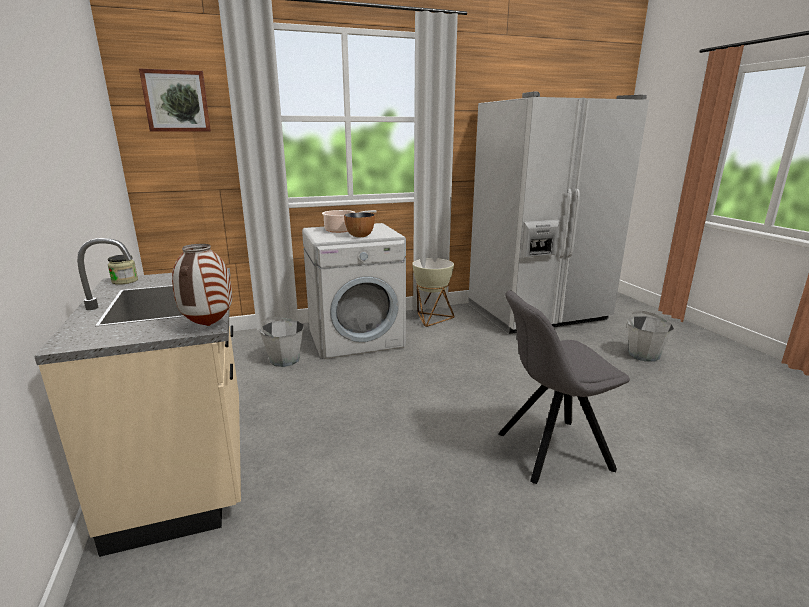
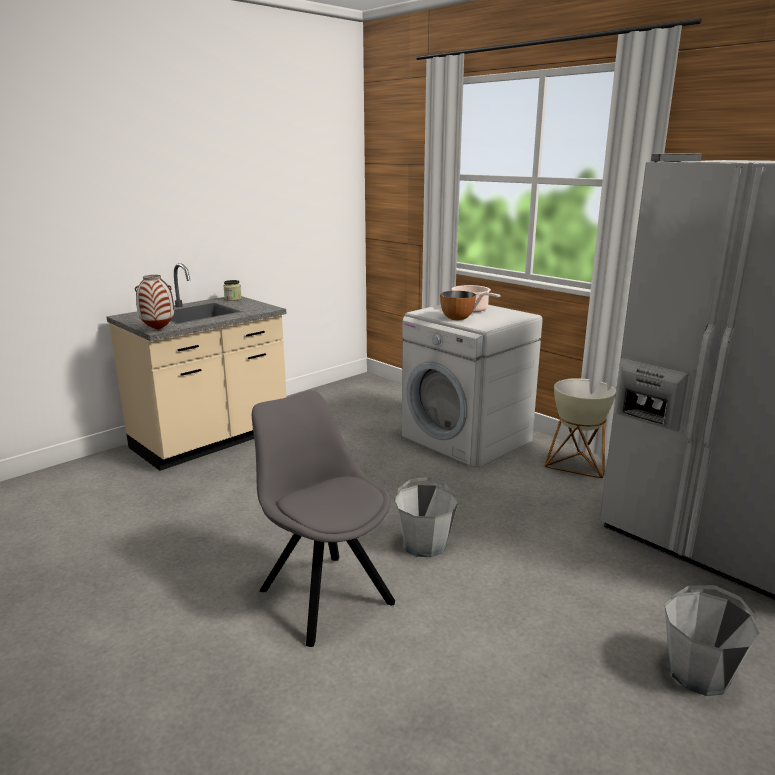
camera: 65 degrees right, 0 degrees up
(176, 101) = (400, 160): picture -> none
(285, 359) = (383, 422): grey bucket -> grey bucket (425, 544)

